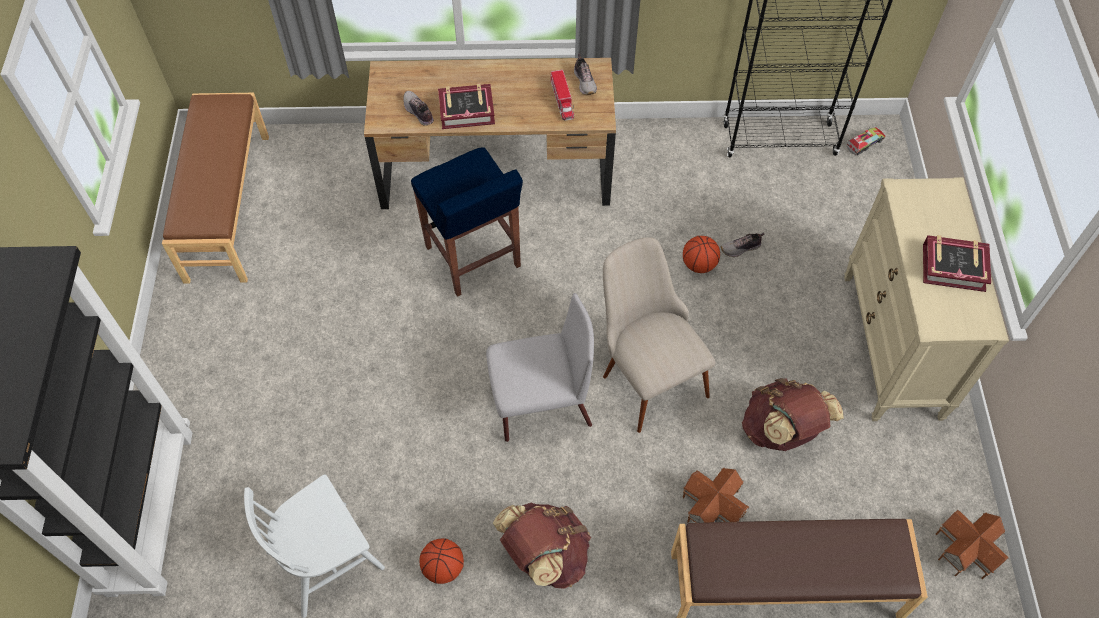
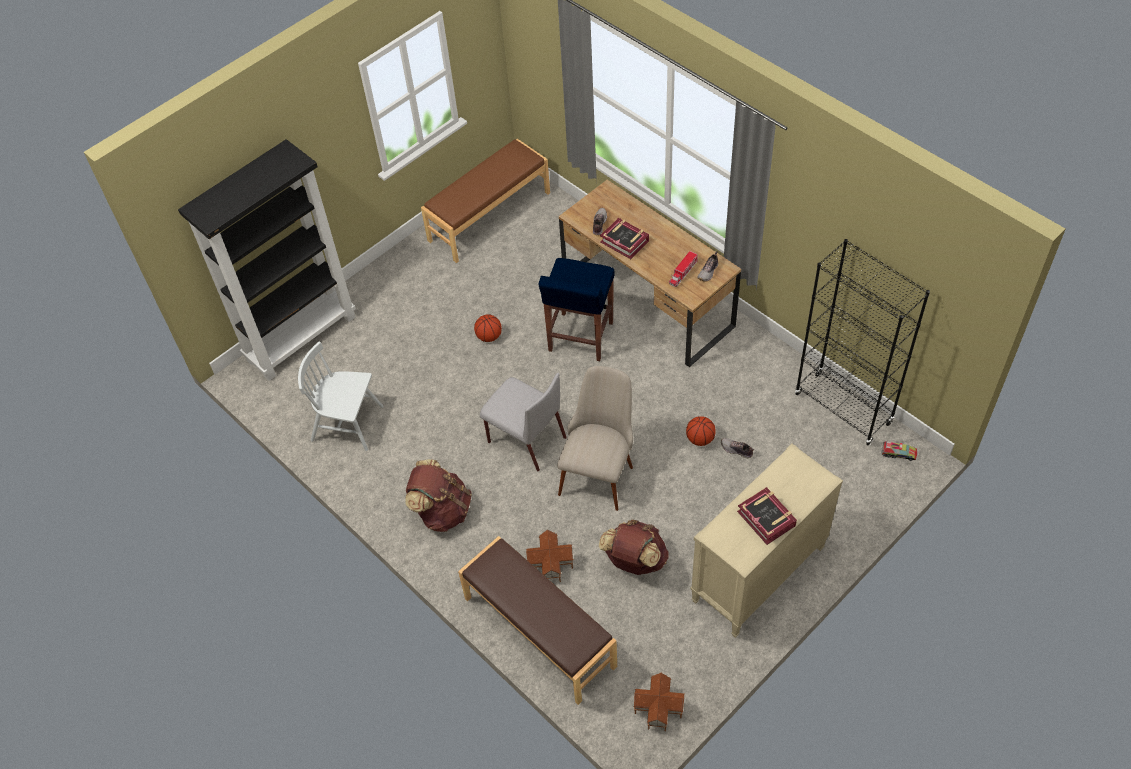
camera: 50 degrees right, 5 degrees down
(443, 568) = (392, 474): basketball -> basketball (489, 337)

